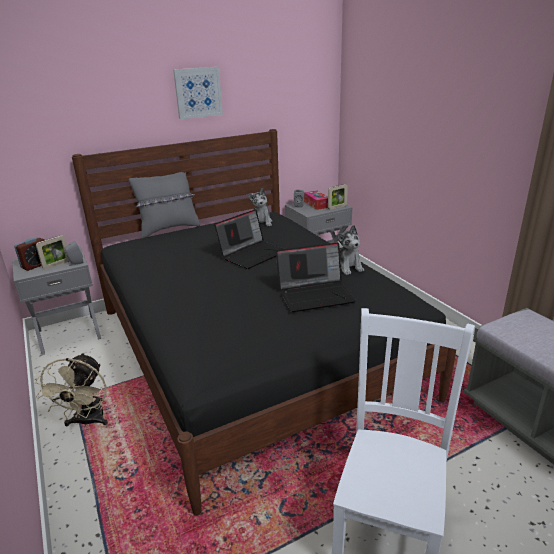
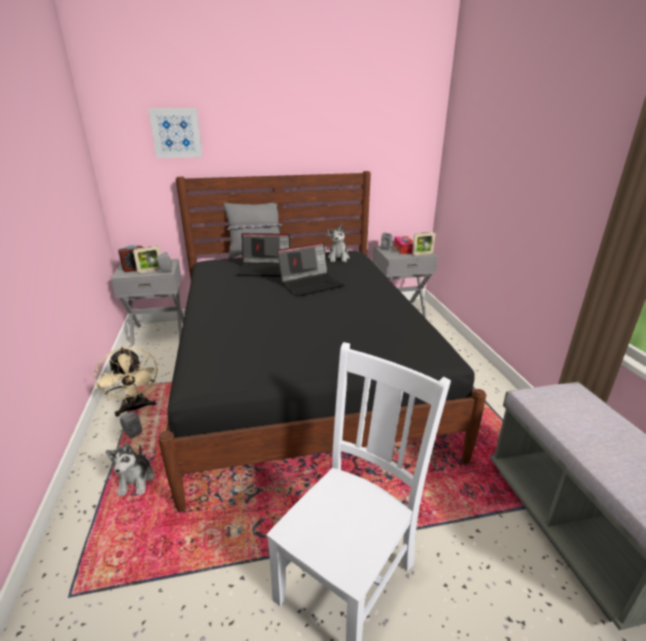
camera: 15 degrees right, 0 degrees up
(87, 422) = (135, 408): beige fan -> beige fan turned 45 degrees counterclockwise
(98, 449) = (132, 433): none -> grey speaker
(198, 92) = (296, 130): picture -> picture (176, 133)
(316, 294) = (346, 328): laptop -> laptop (265, 269)
(347, 267) = (394, 308): plush toy -> plush toy (136, 480)

